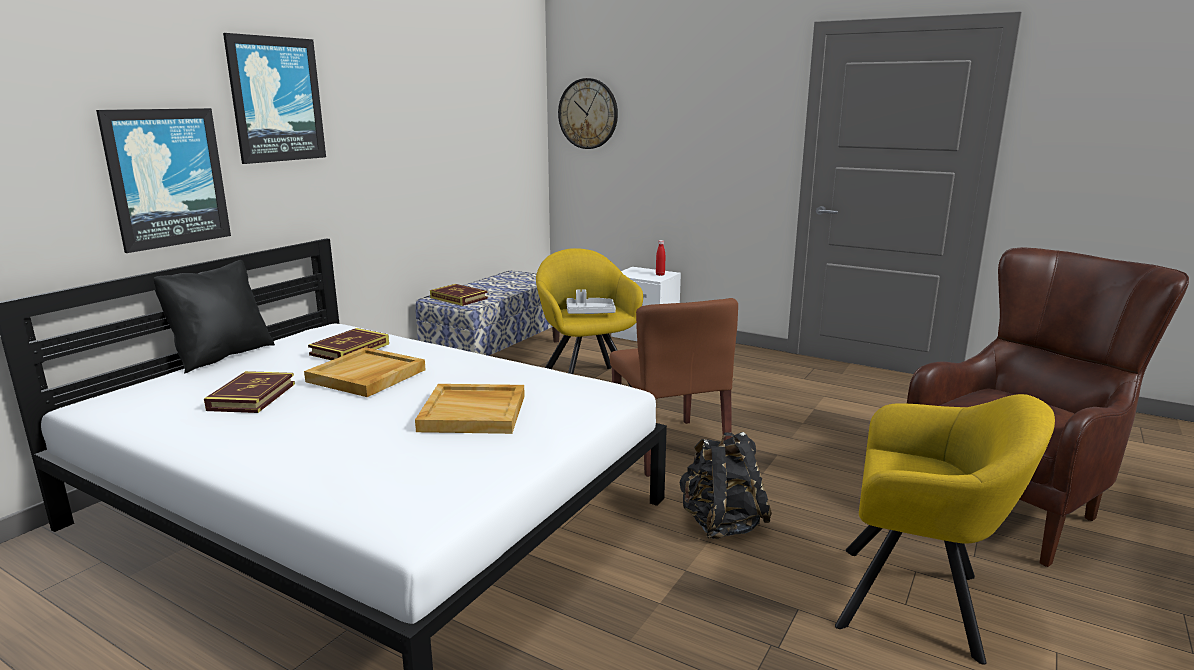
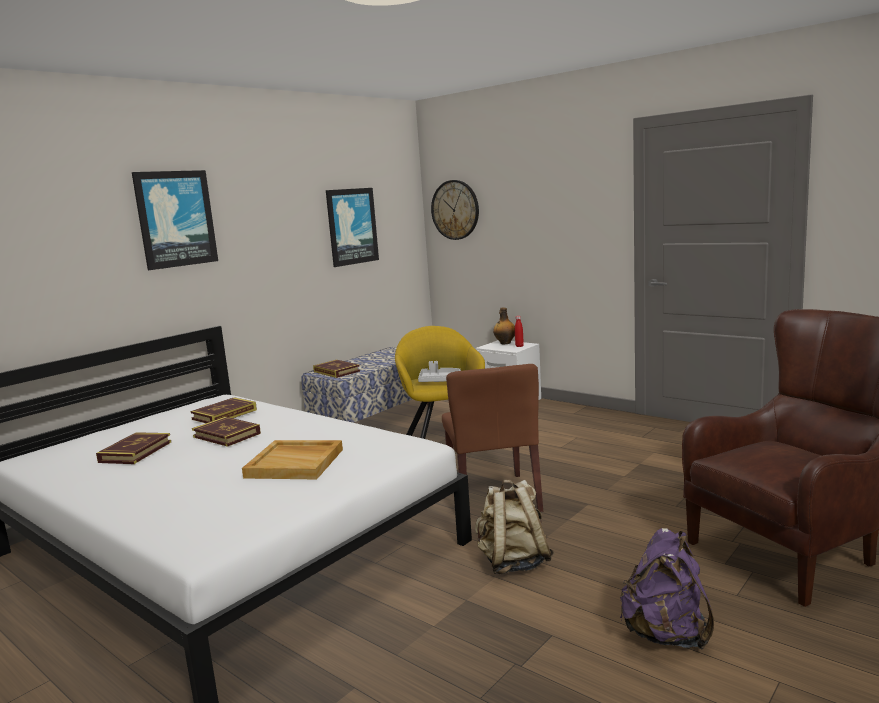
camera: 10 degrees right, 5 degrees down
(167, 178) = (87, 284): picture -> picture (351, 226)
(221, 356) = (128, 421): black pillow -> none
(366, 376) = (226, 435): beige tray -> book
(641, 270) = (505, 343): none -> bottle
(721, 524) = (513, 562): black backpack -> beige backpack
(920, 603) = (666, 634): yellow armchair -> purple backpack

